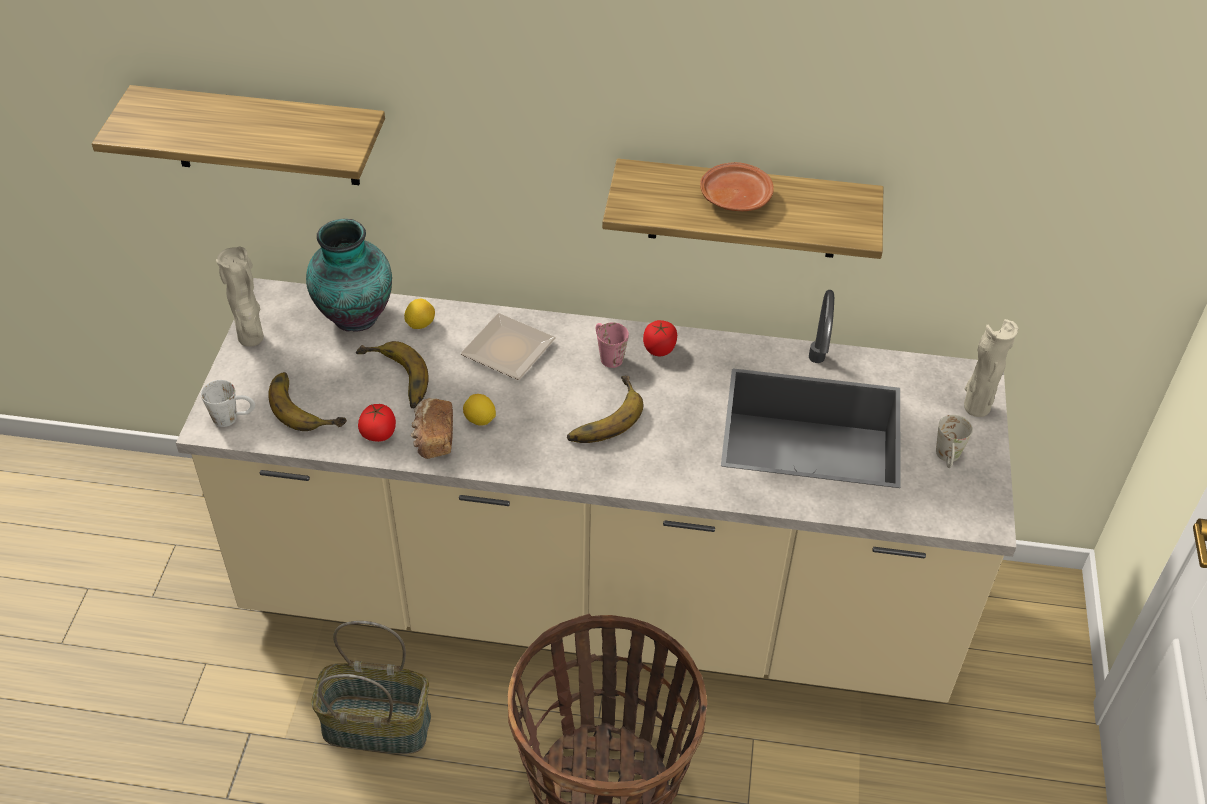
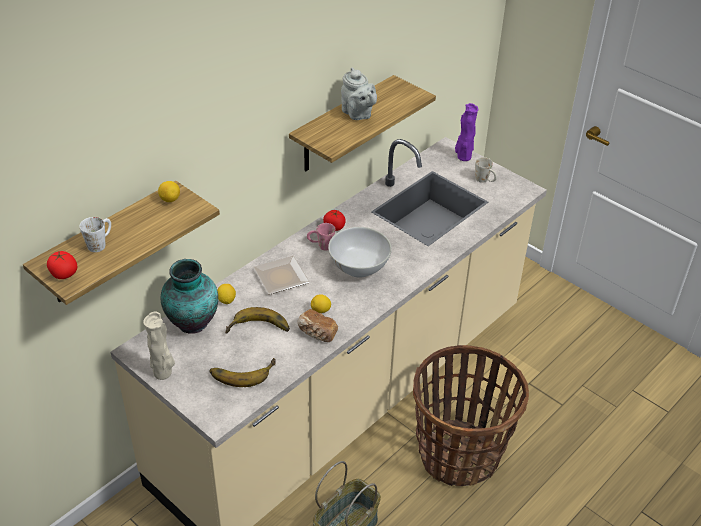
camera: 55 degrees left, 5 degrees down
(233, 417) = (220, 407): white mug -> white mug (100, 243)
(339, 125) = (170, 199): none -> lemon
(378, 433) = (292, 352): tomato -> tomato (64, 274)
(601, 415) = (359, 267): banana -> white bowl
(735, 197) = (358, 114): brown plate -> grey teapot
(975, 407) = (463, 157): beige vase -> purple vase

